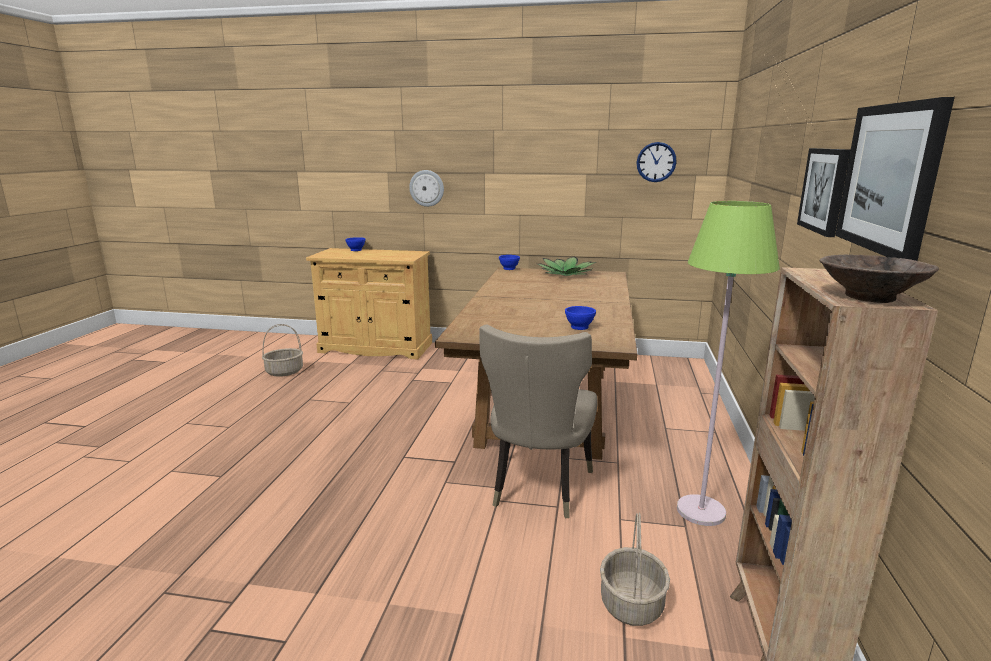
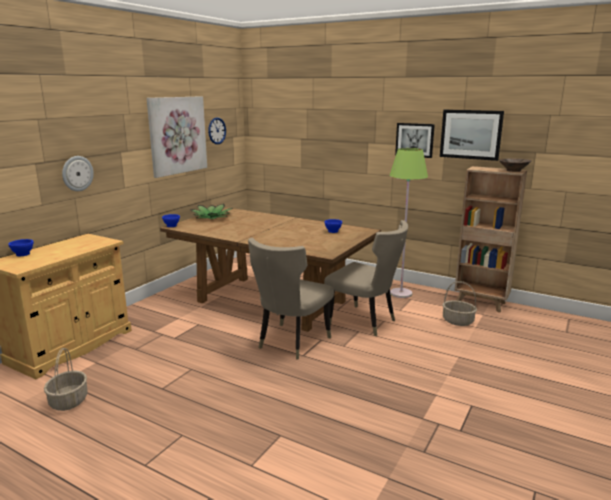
camera: 70 degrees left, 0 degrees up
(434, 442) = (290, 343): none -> beige chair
(574, 161) = (177, 135): none -> picture

